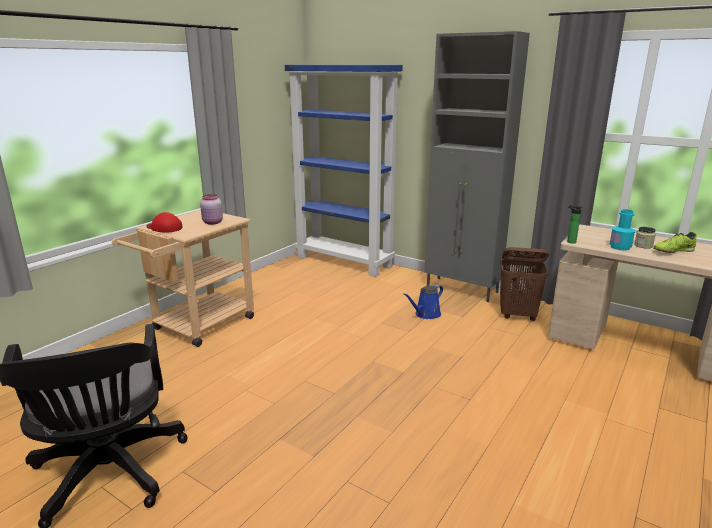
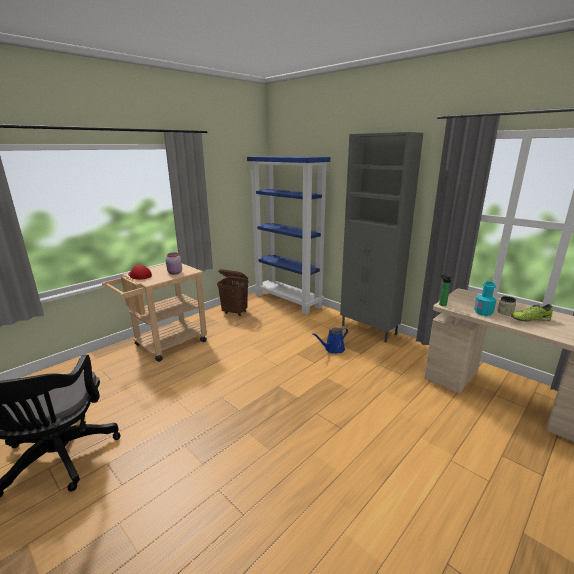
camera: 10 degrees right, 0 degrees up
(518, 315) = (406, 356): brown laundry basket -> brown laundry basket (235, 312)

